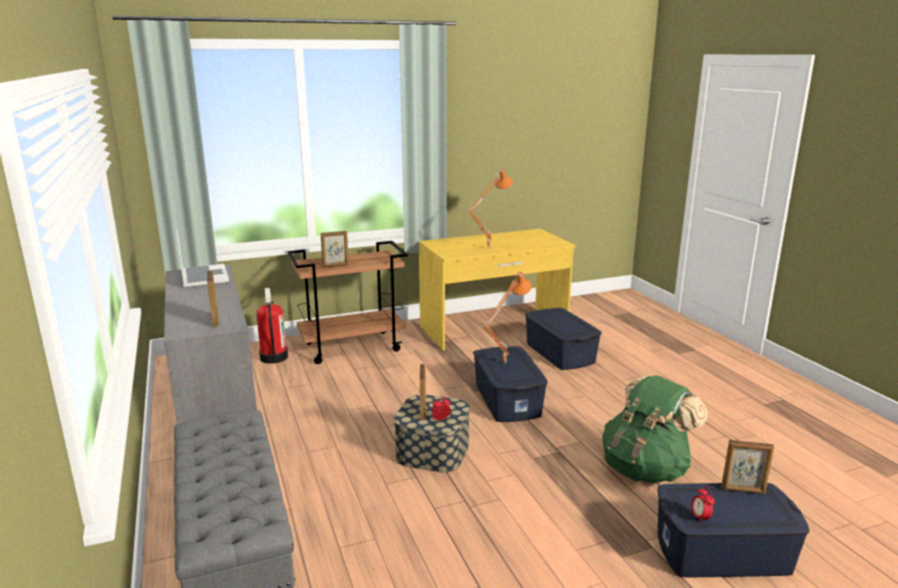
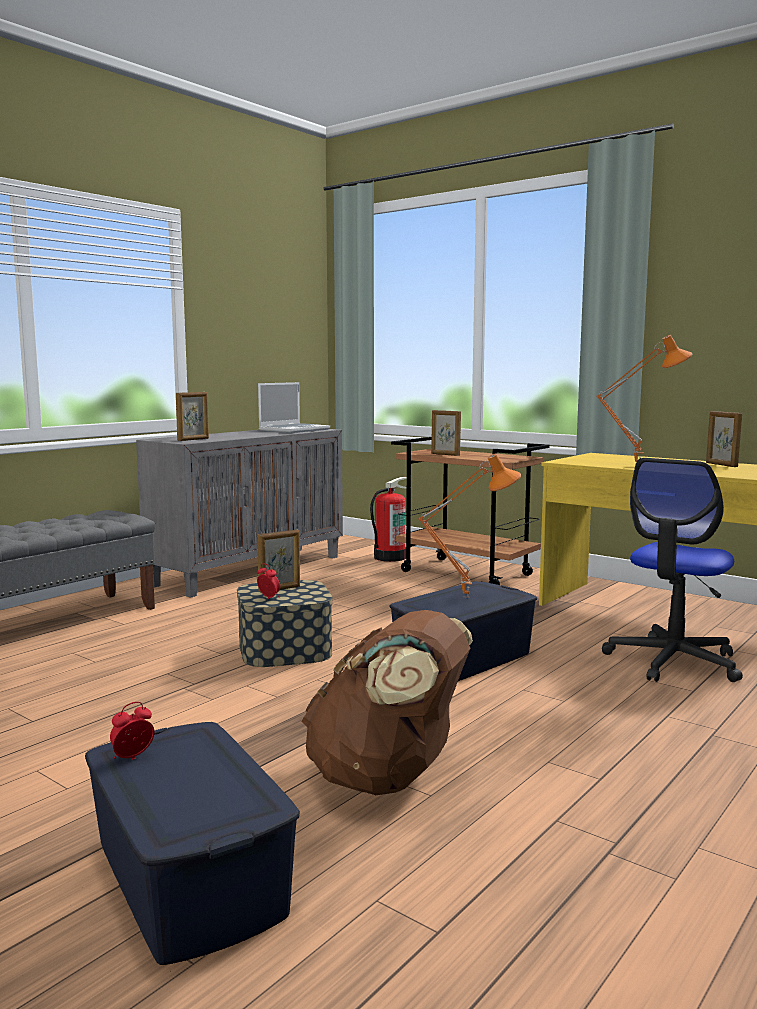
camera: 60 degrees right, 10 degrees down
(559, 353) = (673, 661): blue storage box -> office chair
(645, 469) = (388, 778): green backpack -> brown backpack
(743, 490) = (245, 785): picture frame -> picture frame (721, 465)

